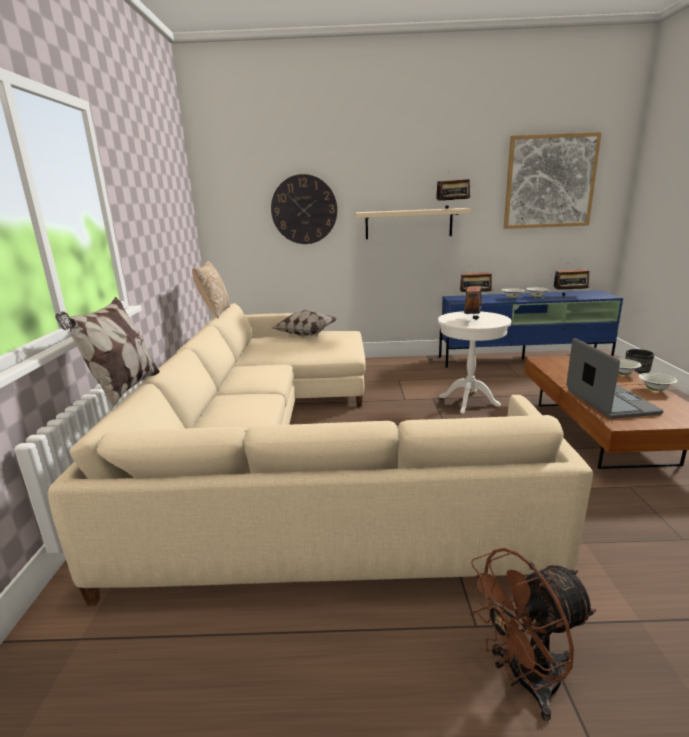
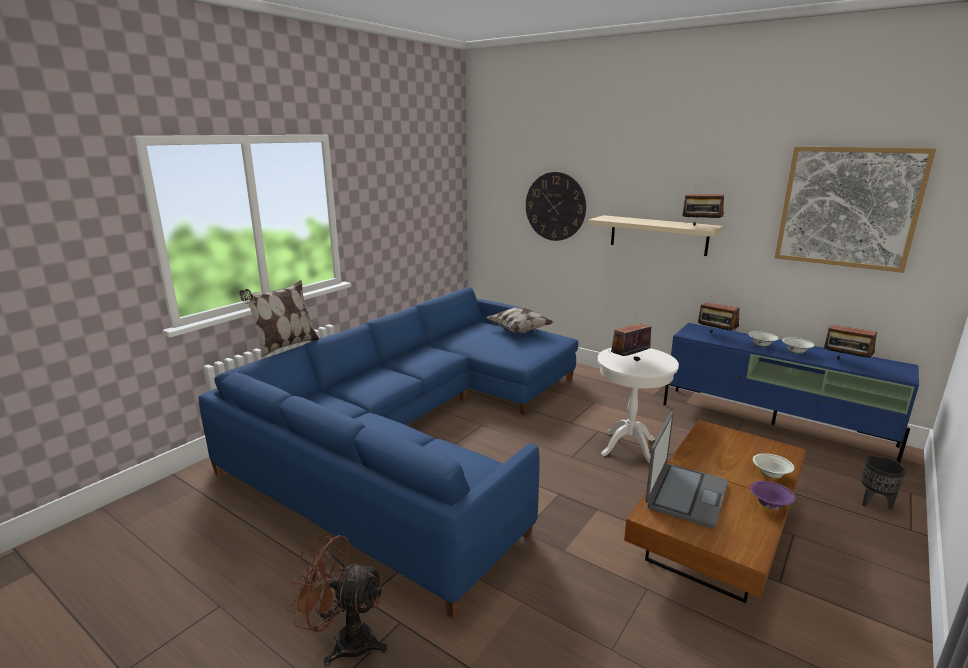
camera: 35 degrees right, 0 degrees up
(215, 313) = (439, 294): pillow -> none
(289, 451) = (420, 431): beige sofa -> blue sofa
(655, 389) = (769, 505): white bowl -> purple bowl

